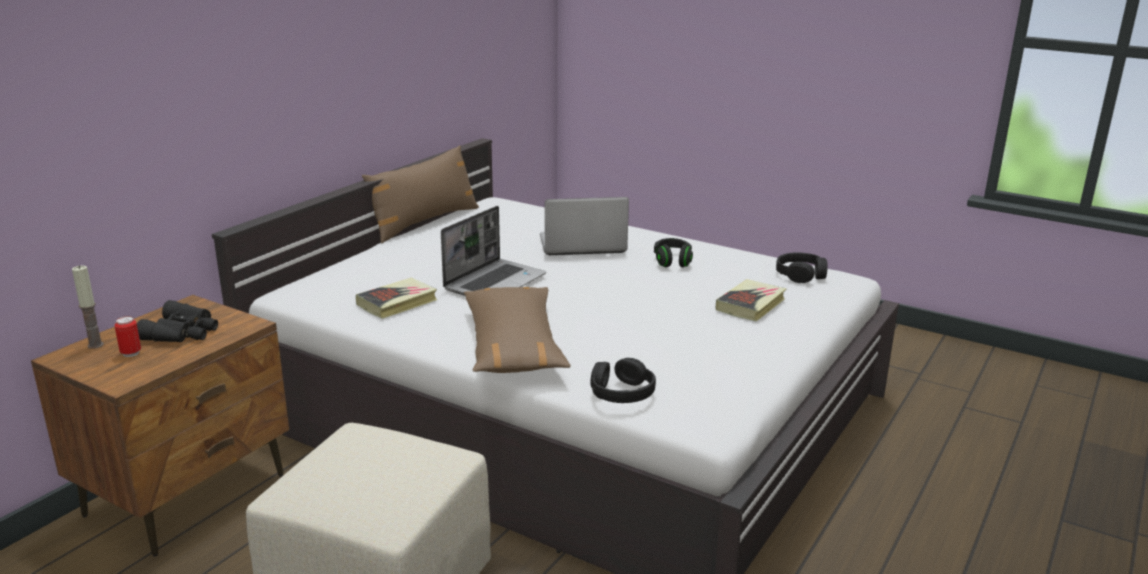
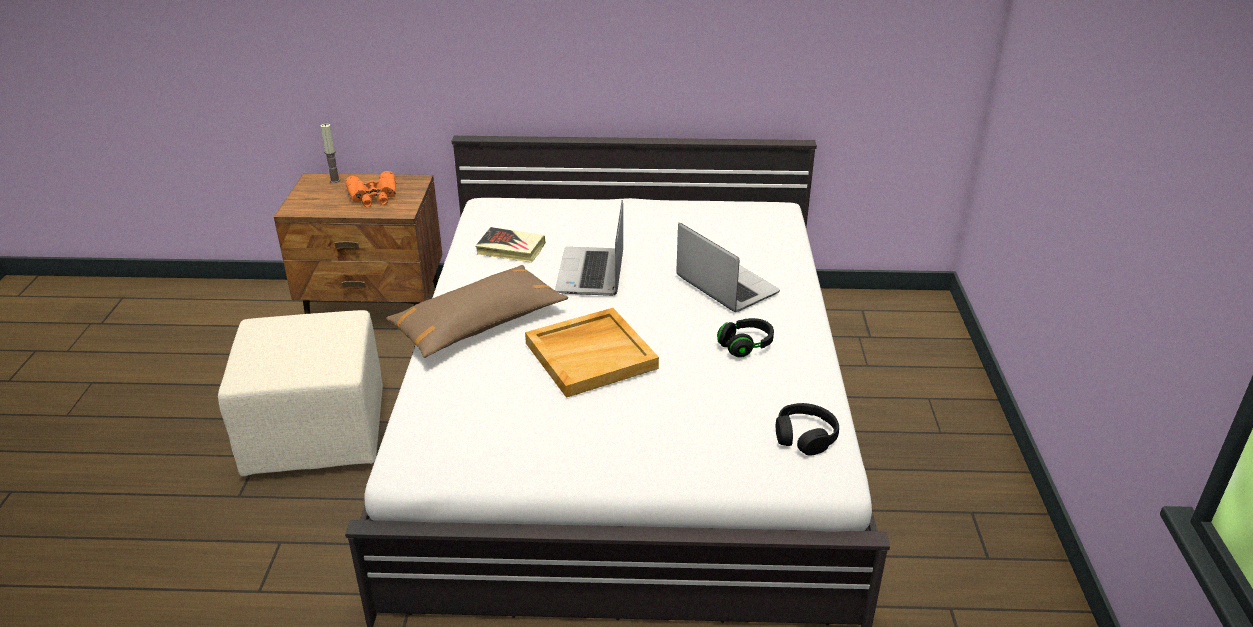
camera: 60 degrees right, 10 degrees up
(131, 353) = (332, 195): can -> none
(183, 332) = (374, 196): black binoculars -> orange binoculars
(424, 222) = (687, 198): brown pillow -> none
(495, 282) = (592, 274): laptop -> laptop turned 90 degrees clockwise
(621, 392) = (429, 401): black headphones -> none
(625, 311) = (591, 355): none -> beige tray
(750, 305) = (683, 423): book -> none

